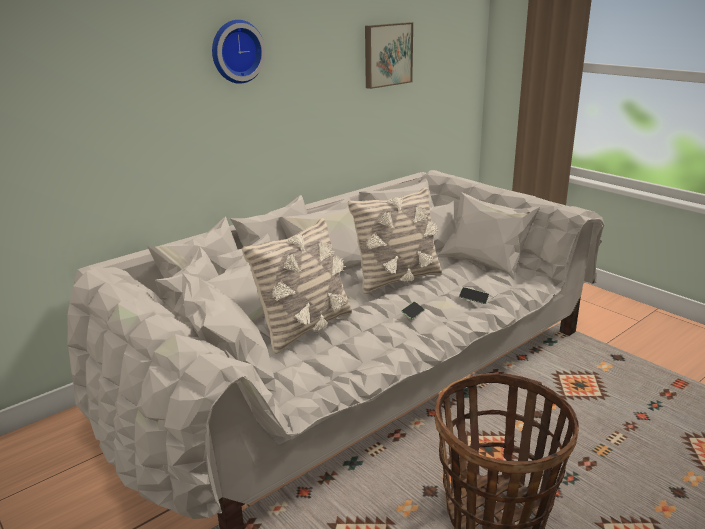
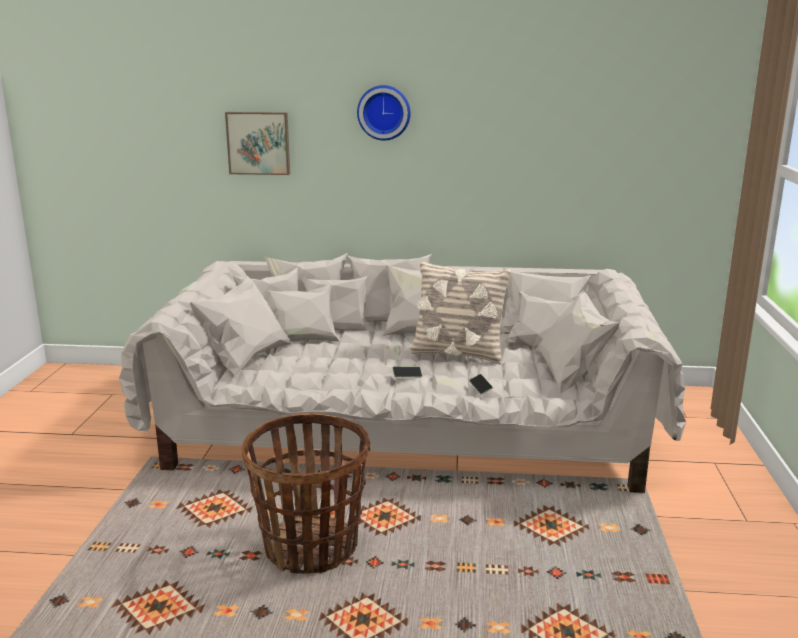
camera: 45 degrees right, 5 degrees down
(305, 328) = (325, 355): beige pillow -> none
(387, 54) = (569, 132): picture -> picture (259, 143)

